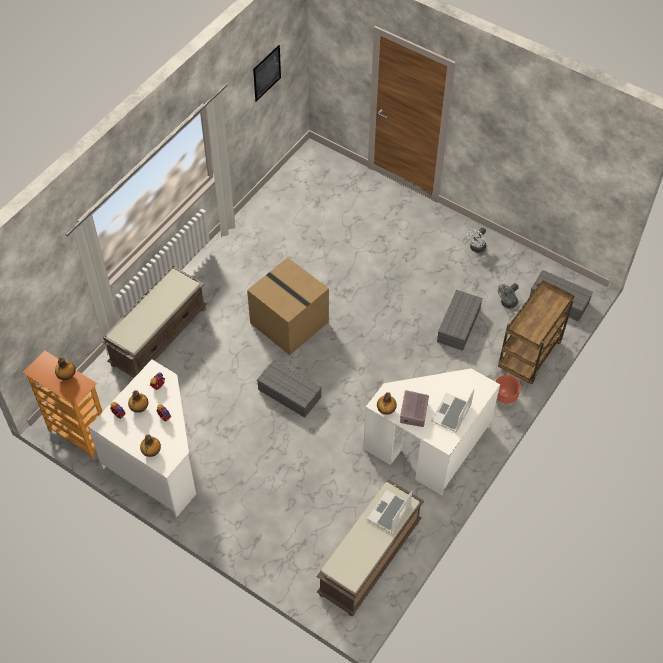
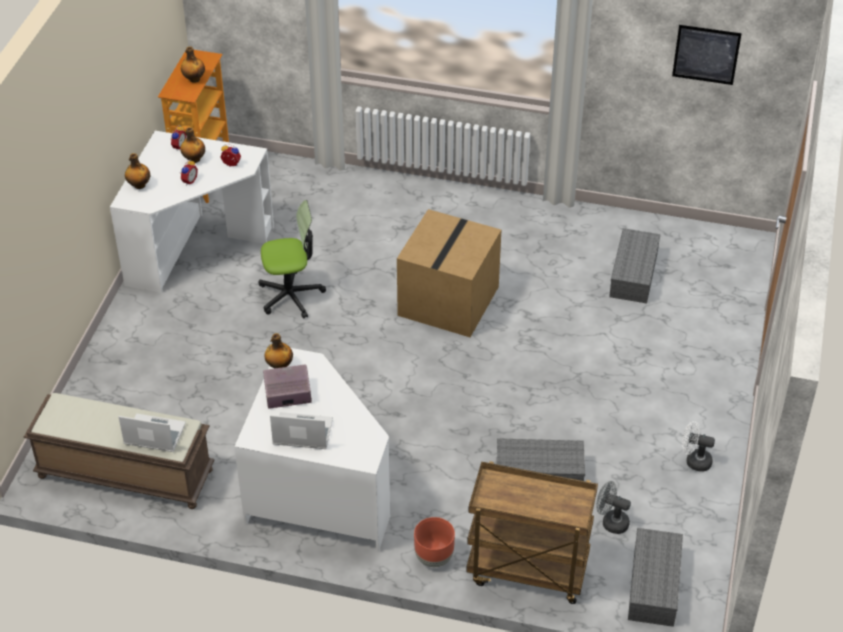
camera: 70 degrees right, 10 degrees down
(158, 336) = (367, 196): brown bench -> none
(240, 412) = (291, 295): none -> office chair
(290, 393) = (339, 333): grey storage box -> grey storage box (634, 275)

